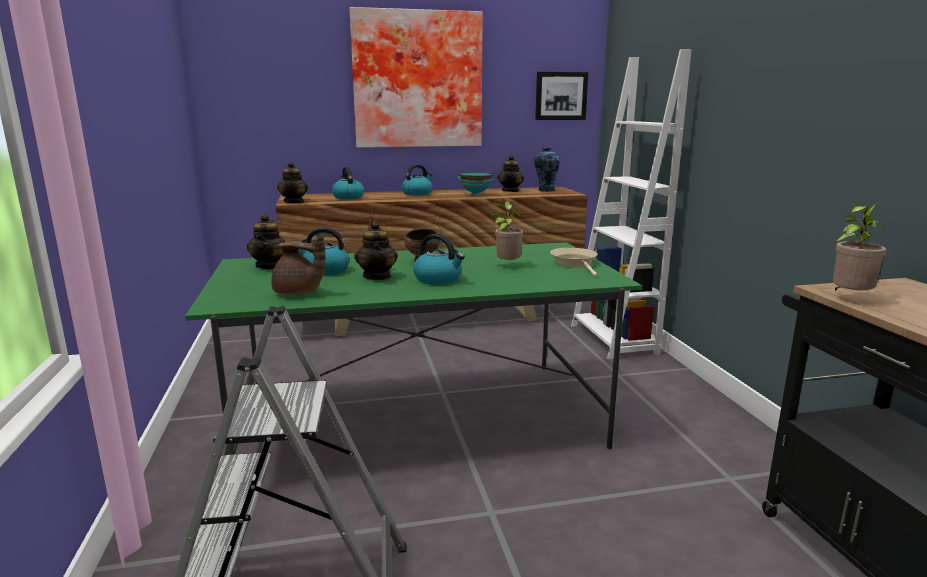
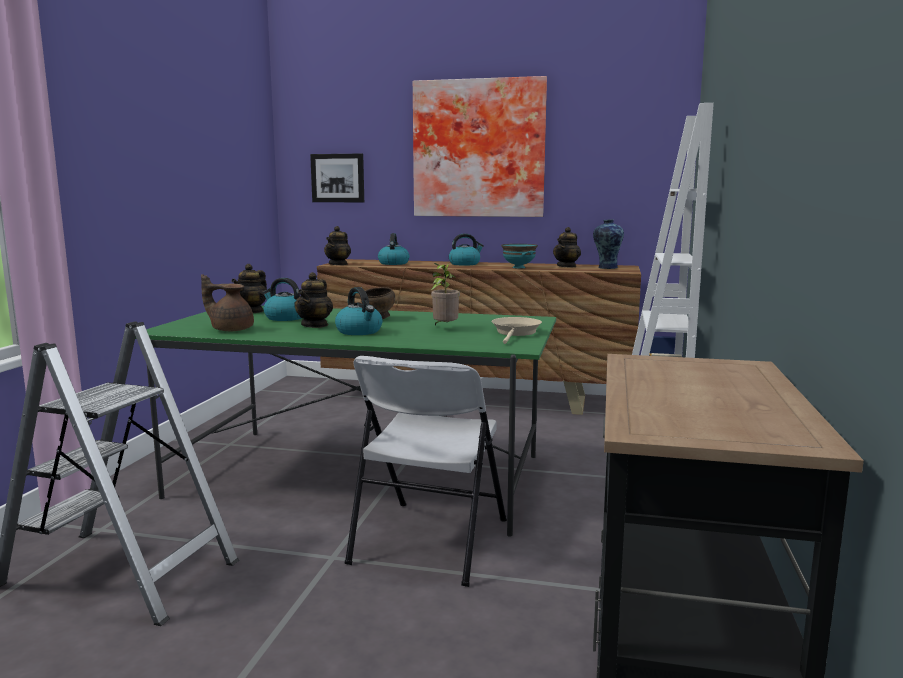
camera: 25 degrees right, 5 degrees down
(298, 293) = (231, 329): brown teapot -> brown teapot turned 150 degrees clockwise
(554, 471) = (429, 541): none -> white chair
(561, 96) = (640, 163): picture -> picture (338, 178)
(849, 298) = (629, 367): potted plant -> none

